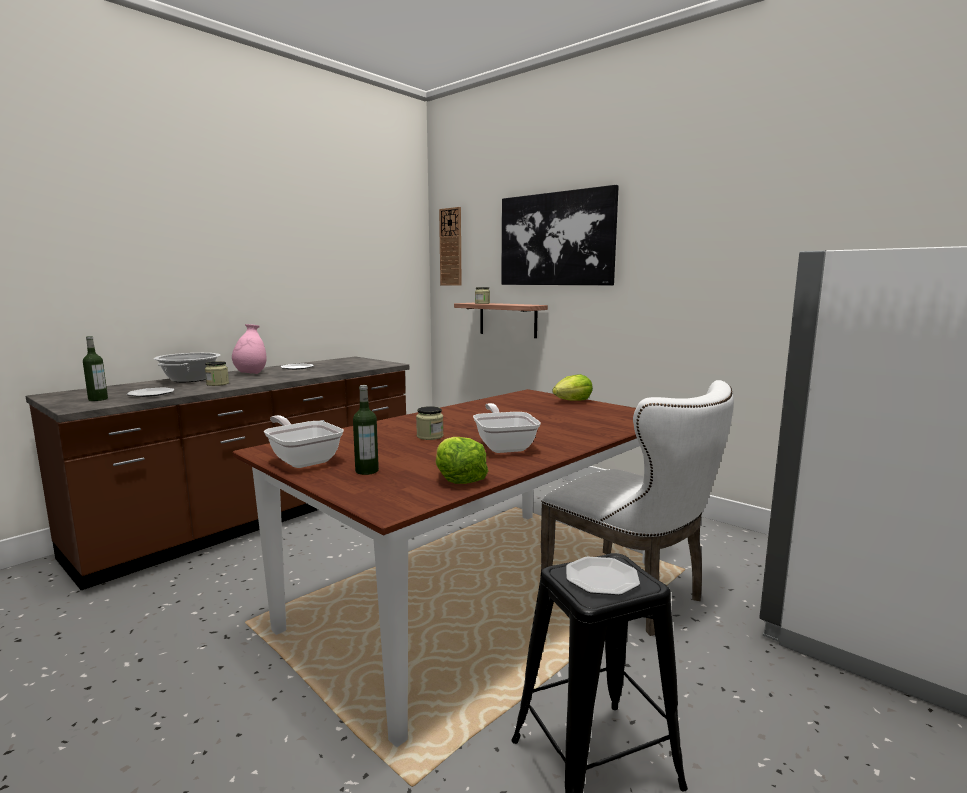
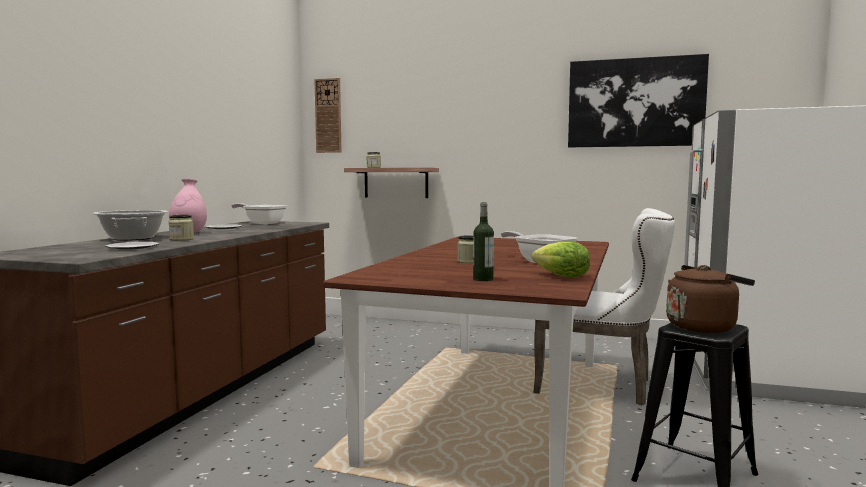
camera: 25 degrees left, 5 degrees down
(98, 399) = (81, 253): bottle -> none
(303, 459) = (409, 279): frying pan -> frying pan (262, 223)
(556, 239) = (446, 110): picture -> picture (635, 103)
(572, 401) = (513, 240): lettuce -> none
(602, 579) = (703, 327): plate -> brown kettle

